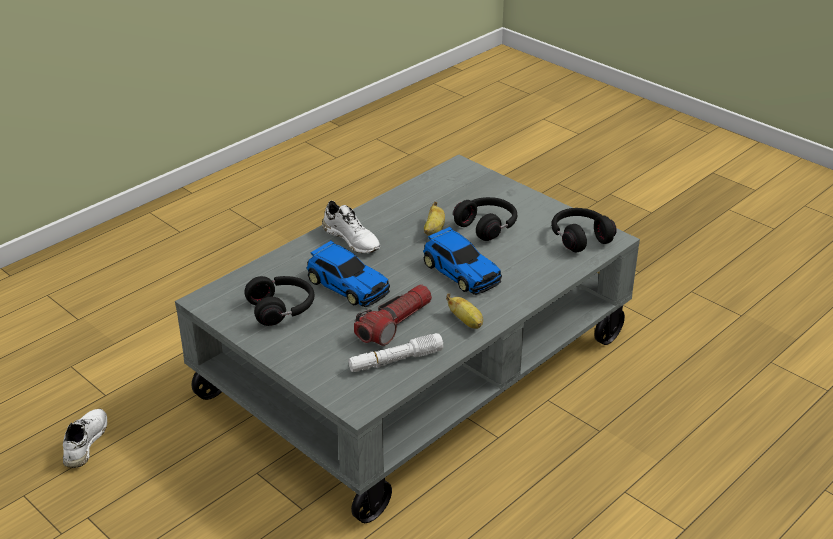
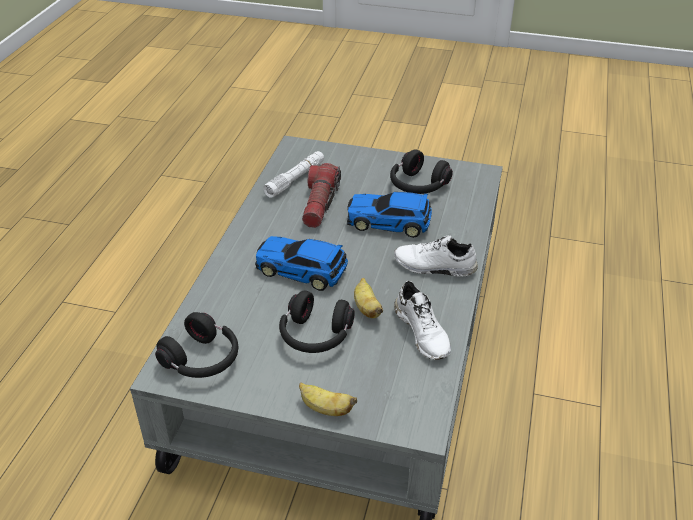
camera: 150 degrees right, 5 degrees up
(84, 443) = (516, 206): white shoe -> white shoe (423, 332)
(466, 322) = (262, 225): banana -> banana (325, 409)

